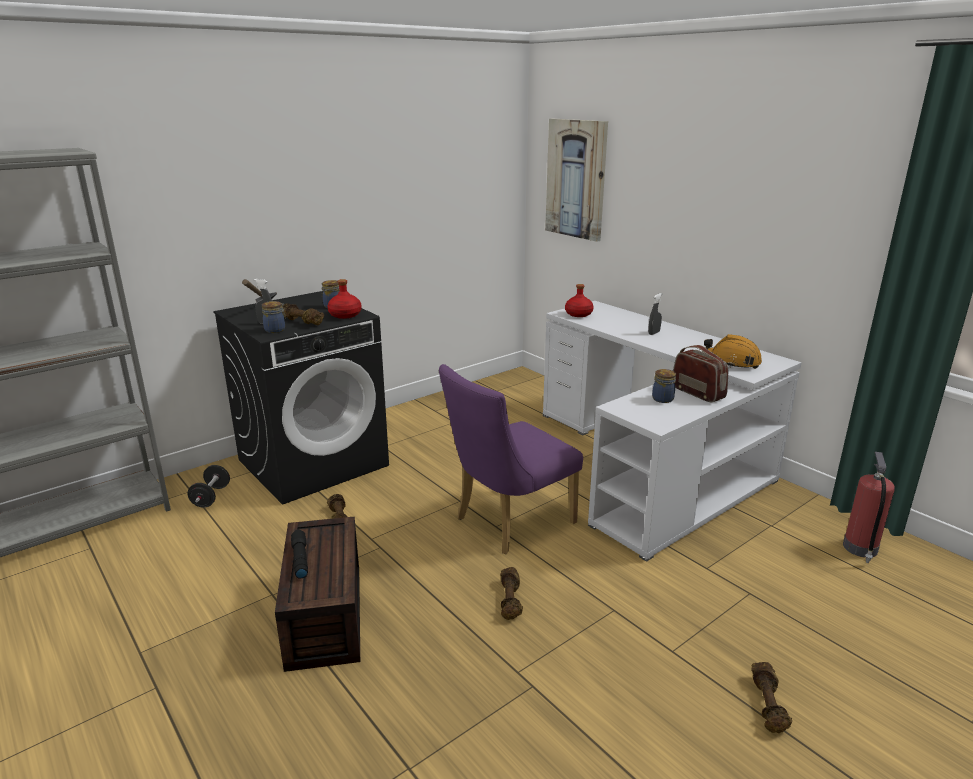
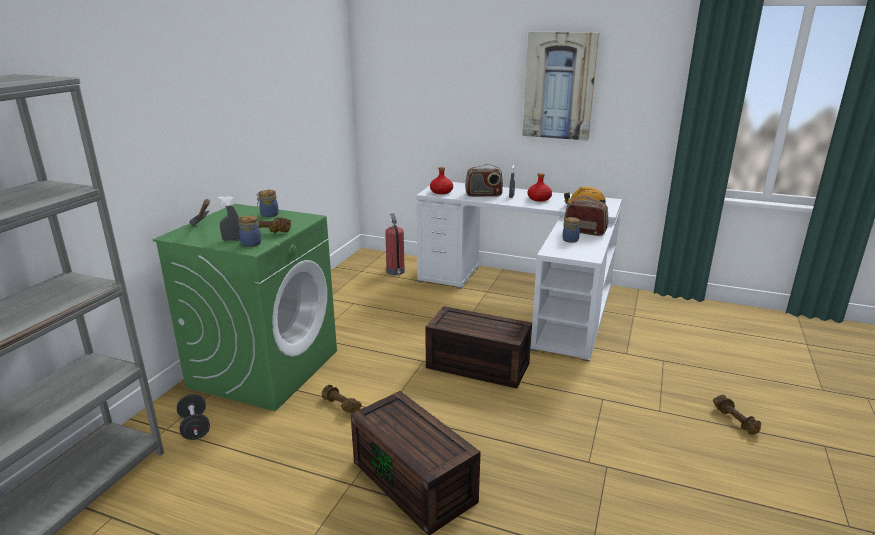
camera: 30 degrees left, 0 degrees up
(299, 559) = (397, 437): black flashlight -> none
(314, 462) = (265, 368): black washing machine -> green washing machine
(345, 315) = (294, 220): red bottle -> red bottle (539, 199)
(508, 523) = (476, 366): purple chair -> brown storage box
(511, 601) = (535, 418): brown dumbbell -> none
(576, 179) = (407, 82): picture -> picture (559, 86)
(622, 325) = (483, 195): none -> radio
(860, 549) = (690, 315): fire extinguisher -> fire extinguisher (395, 271)

